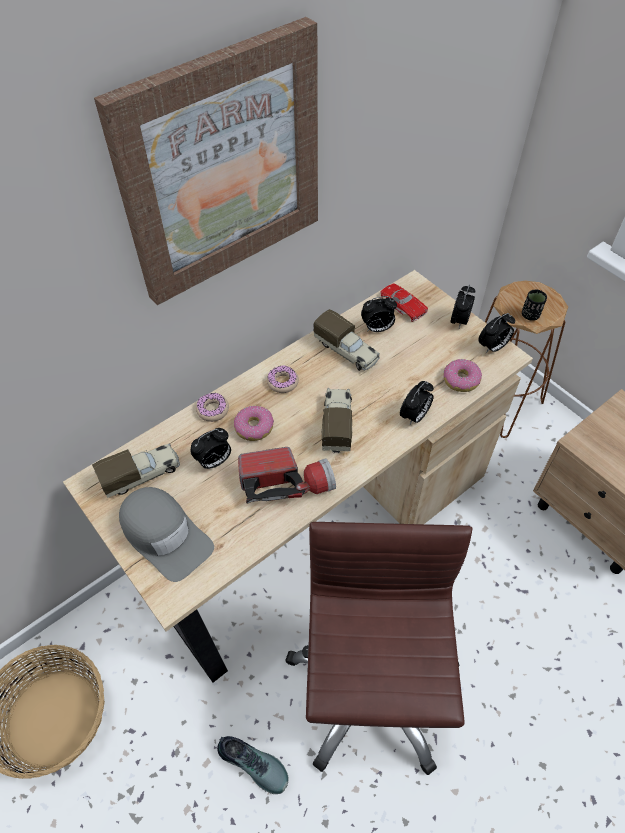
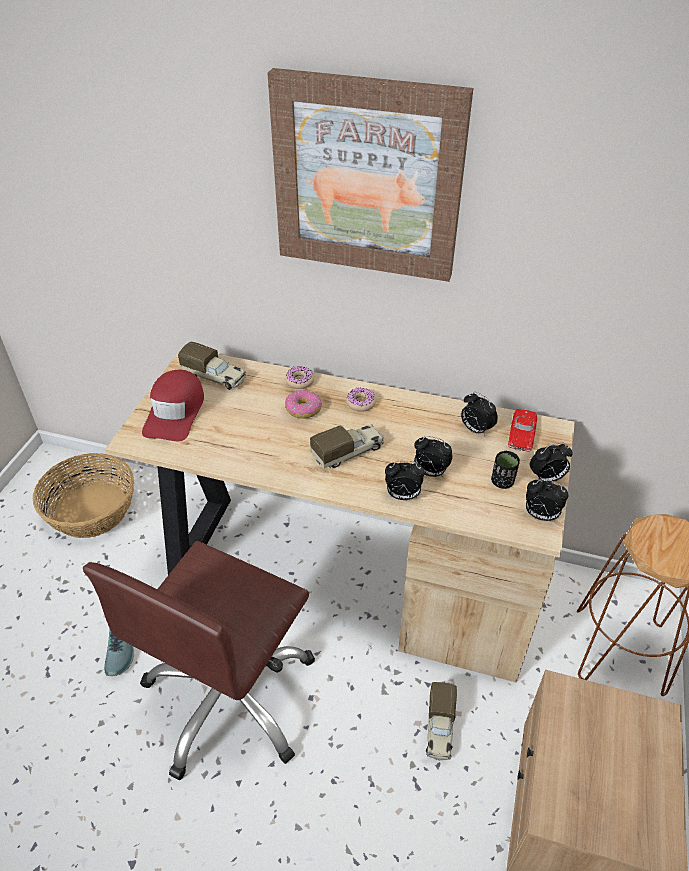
camera: 55 degrees right, 10 degrees down
(165, 535) = (175, 412): grey cap -> red cap
(214, 461) = (255, 404): alarm clock -> alarm clock (430, 472)
(286, 483) = (267, 451): flashlight -> none
(347, 351) = (430, 423): toy truck -> toy truck (439, 728)
(371, 688) = (230, 697): brown office chair -> brown office chair turned 150 degrees clockwise
(461, 380) = (476, 509): donut -> none
(530, 315) = (653, 551): black cup -> black cup (502, 482)

